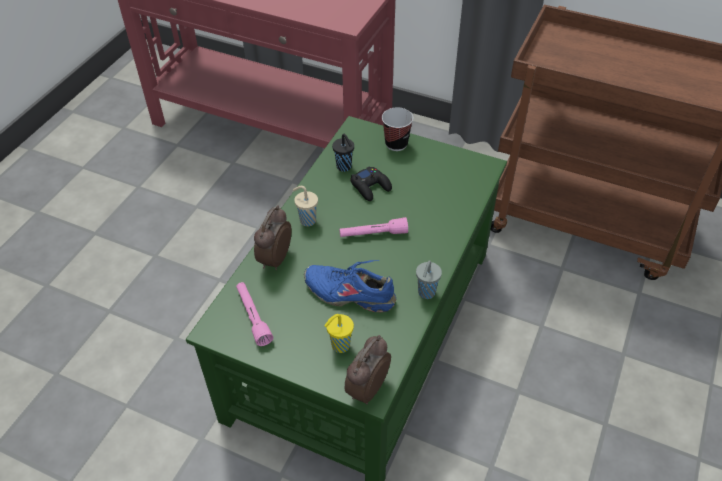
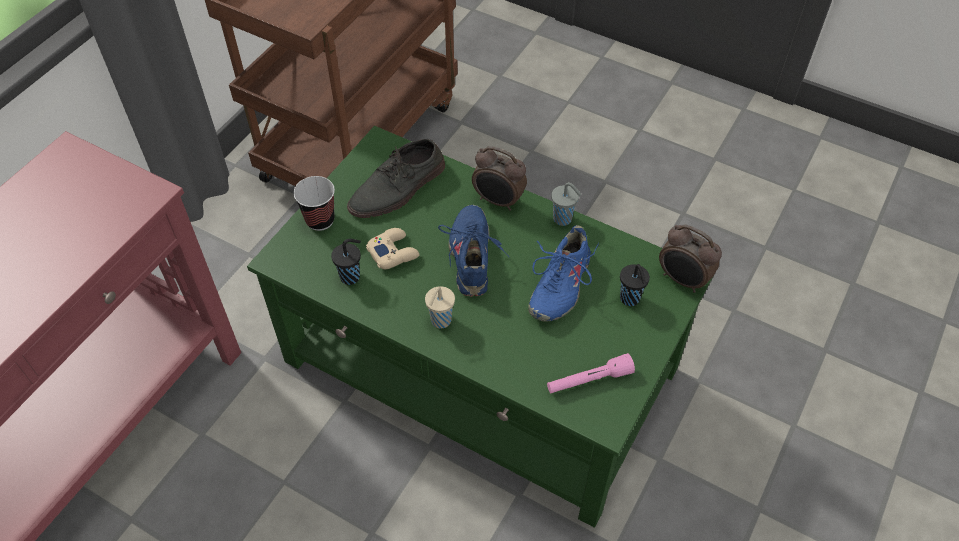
camera: 85 degrees left, 5 degrees up
(274, 259) = (501, 357): alarm clock -> alarm clock (498, 201)
(339, 346) = (630, 299): yellow cup -> black cup
(371, 187) = (393, 252): black game controller -> beige game controller
(373, 234) = (472, 257): pink flashlight -> blue shoe
(438, 182) = (398, 188): none -> grey shoe

